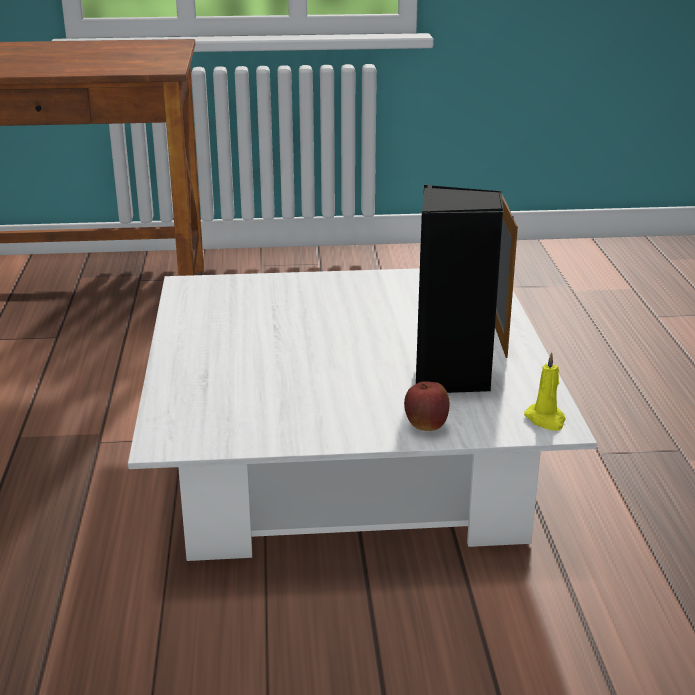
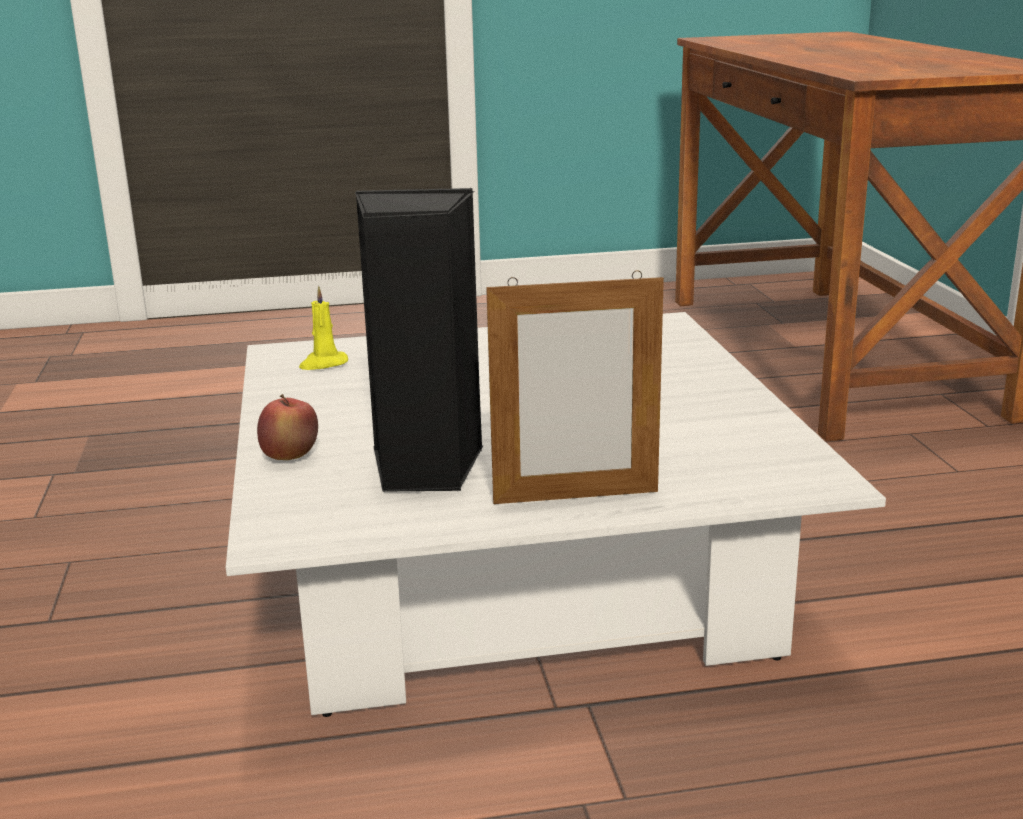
camera: 85 degrees right, 5 degrees down
(546, 419) = (296, 530): yellow candle -> yellow candle (323, 364)

